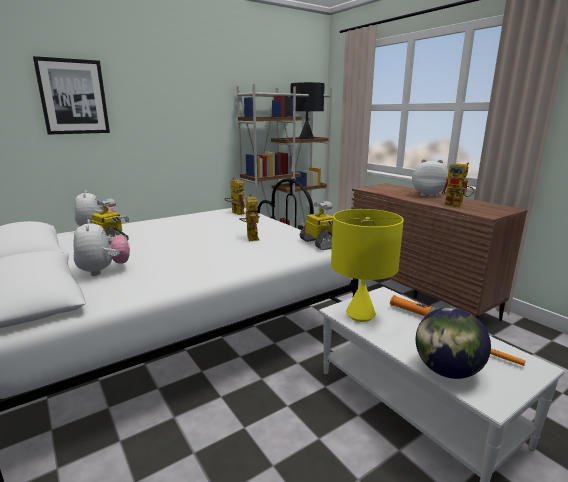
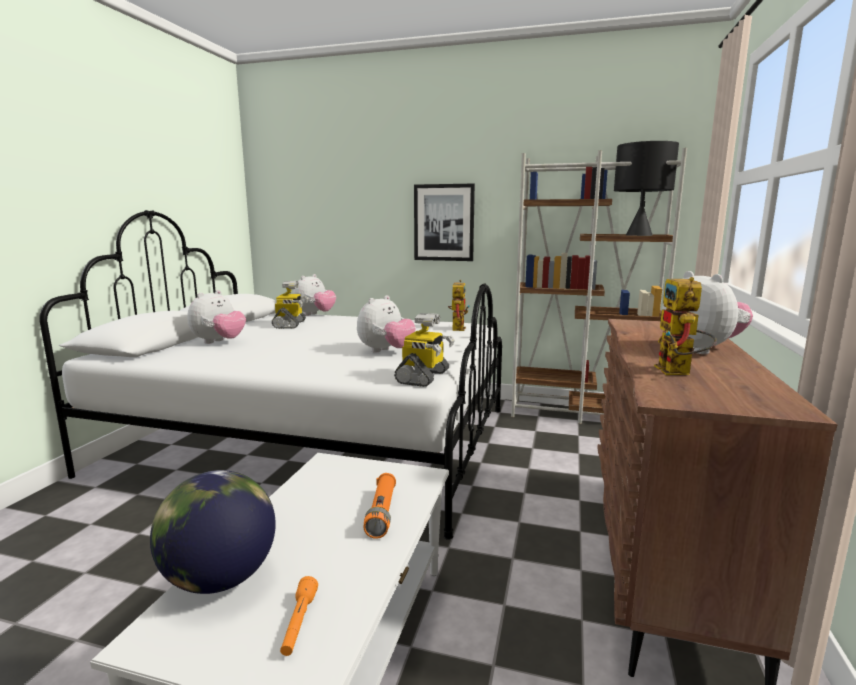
camera: 50 degrees right, 5 degrees down
(73, 97) = (337, 181): picture -> picture (444, 222)
(250, 237) = (386, 351): toy robot -> plush toy
(360, 316) = (327, 479): yellow table lamp -> none

